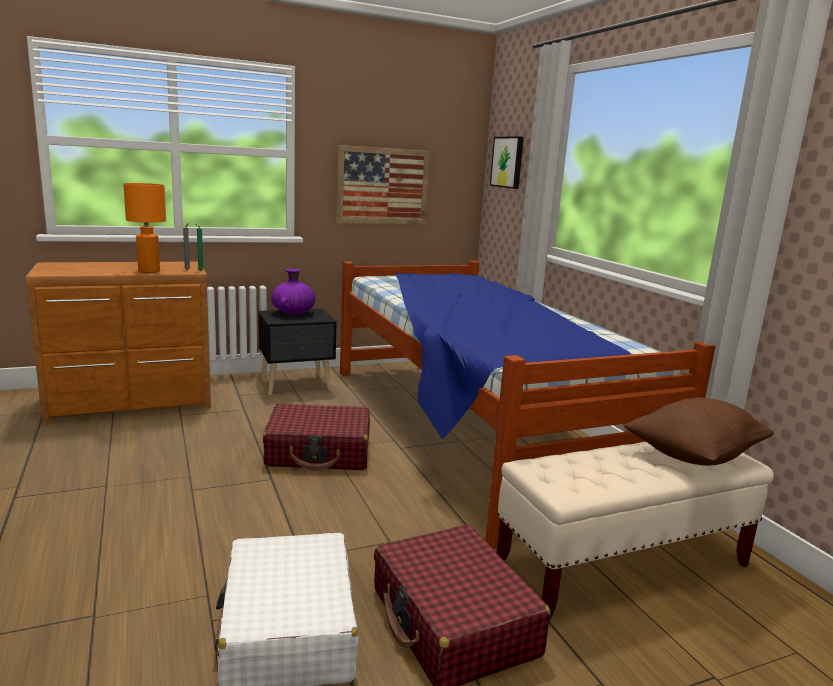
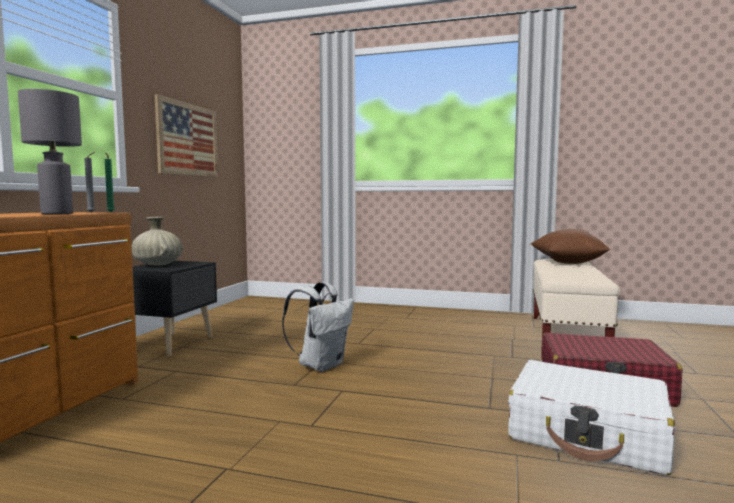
camera: 50 degrees left, 10 degrees down
(149, 271) = (57, 214): orange table lamp -> grey table lamp
(293, 313) = (158, 265): purple vase -> beige vase
(319, 452) = (321, 365): red suitcase -> white backpack
(473, 427) = (361, 321): bed -> none
(508, 162) = (278, 124): picture -> none

